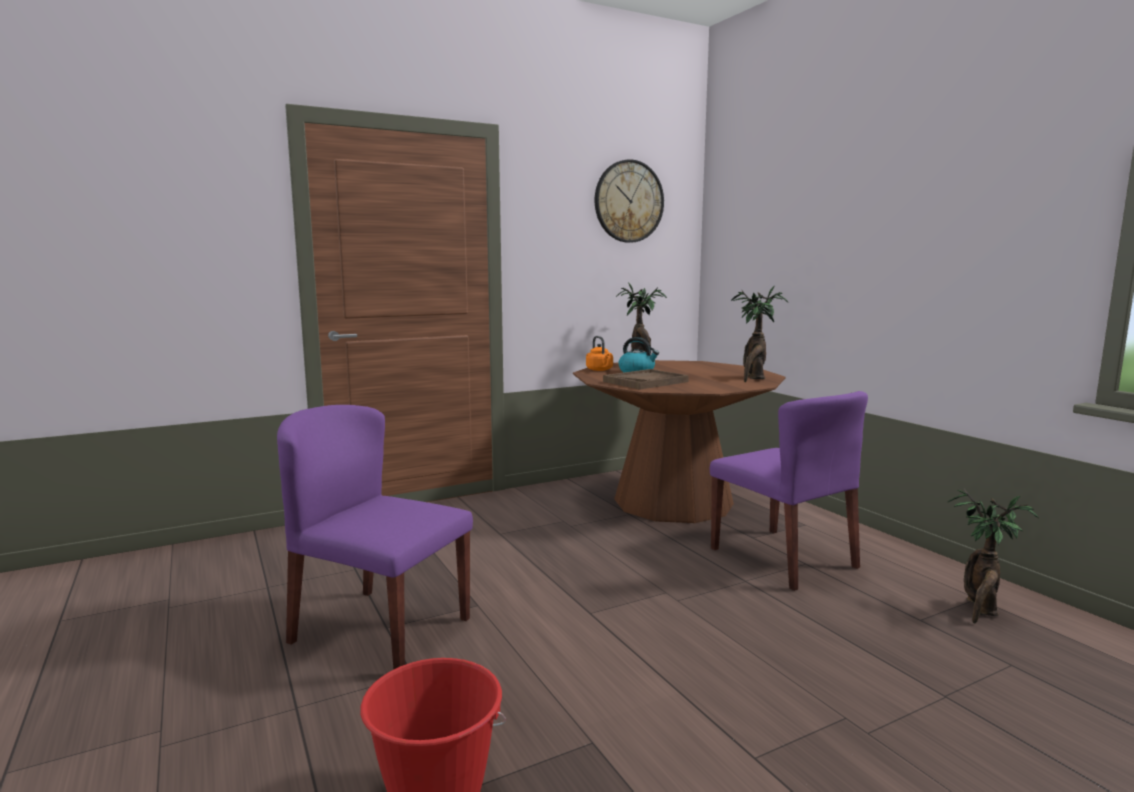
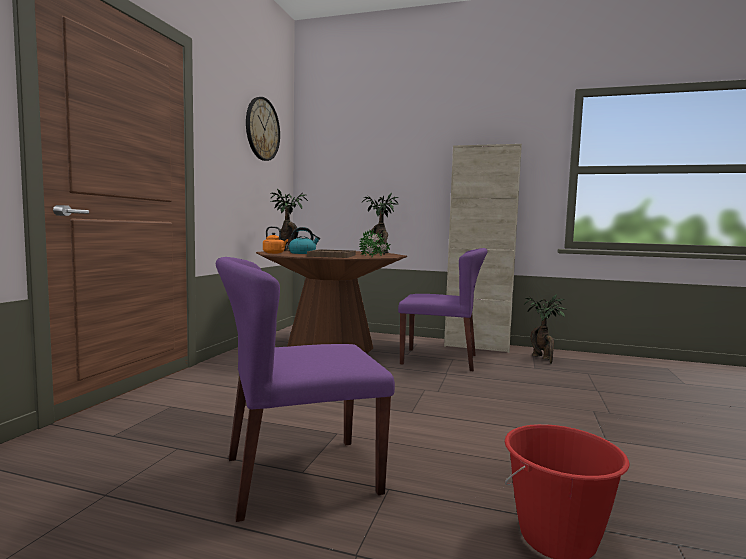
camera: 45 degrees left, 5 degrees down
(686, 391) = (374, 257): none -> potted plant
(899, 554) = (477, 346): none -> beige cabinet

